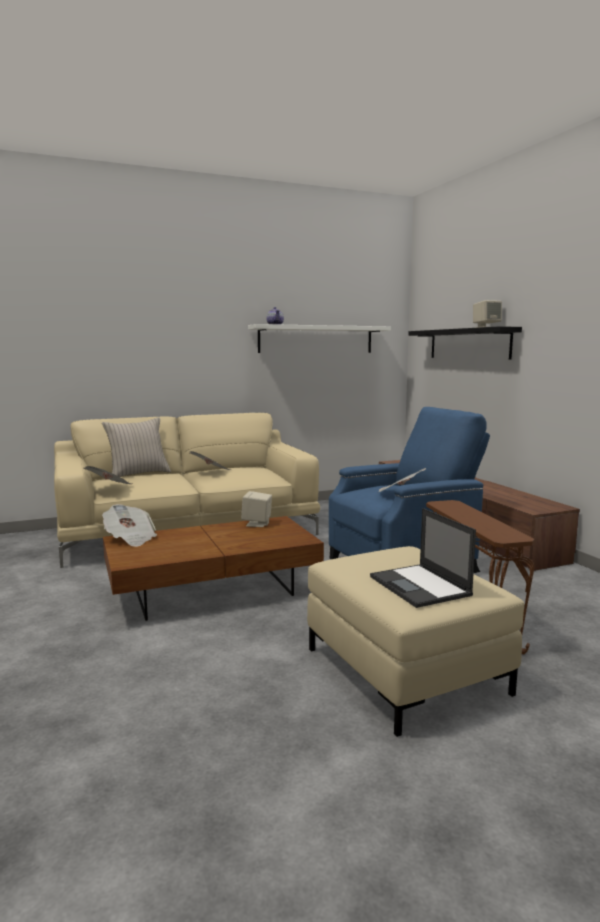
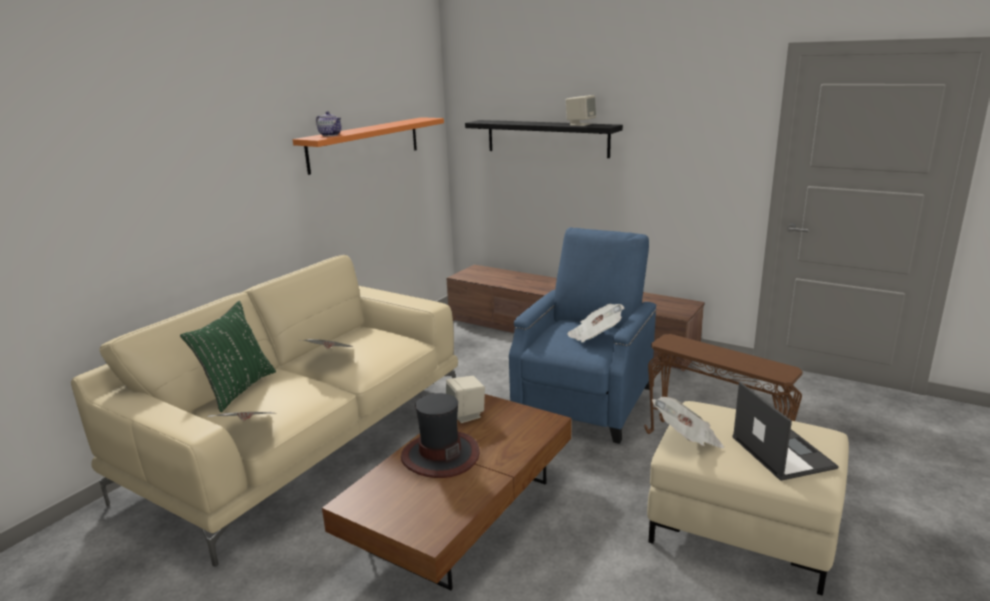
camera: 35 degrees left, 10 degrees up
(130, 539) = (365, 496): newspaper -> newspaper (687, 439)
(138, 474) = (237, 389): beige pillow -> green pillow
(203, 535) = (440, 455): none -> hat
(316, 339) = (365, 144): white shelf -> orange shelf
(420, 586) = (781, 452): laptop -> laptop turned 135 degrees counterclockwise

